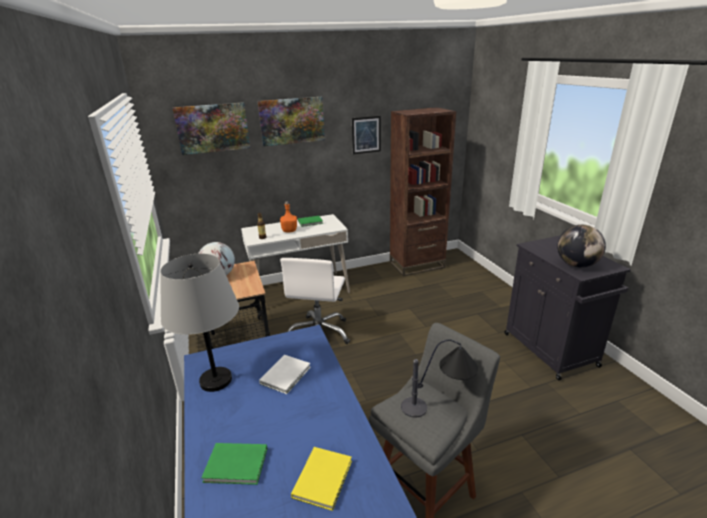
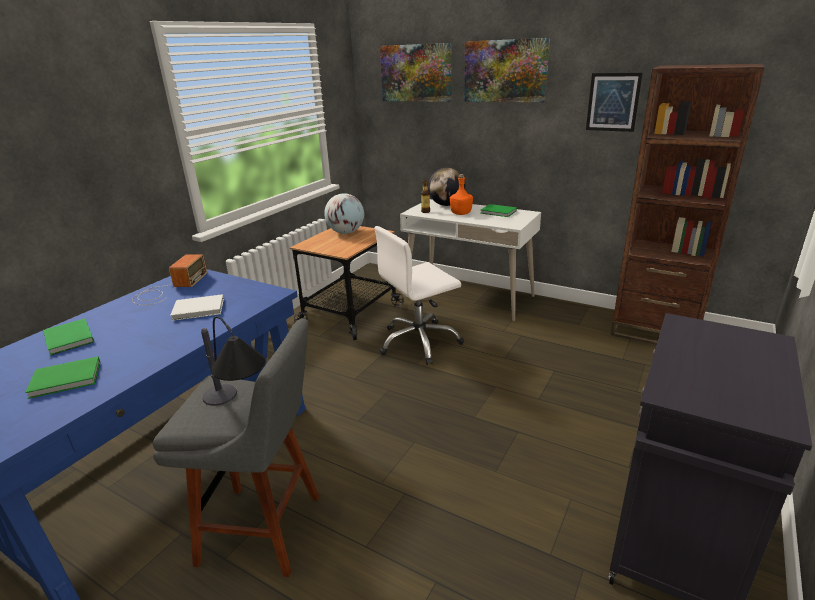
camera: 50 degrees right, 0 degrees up
(215, 380) = (169, 289): grey table lamp -> radio
(324, 478) = (68, 379): yellow book -> green book
(576, 265) = (696, 381): globe -> globe (446, 205)

